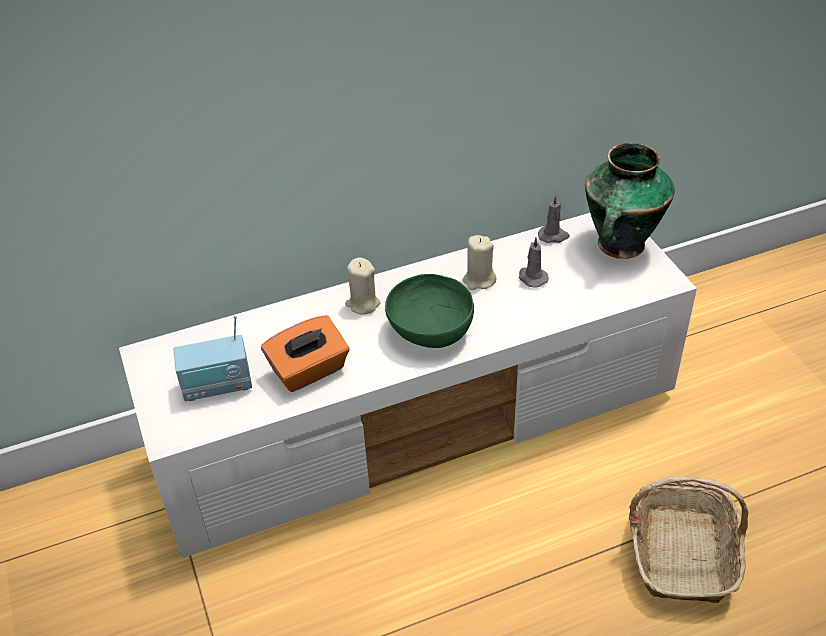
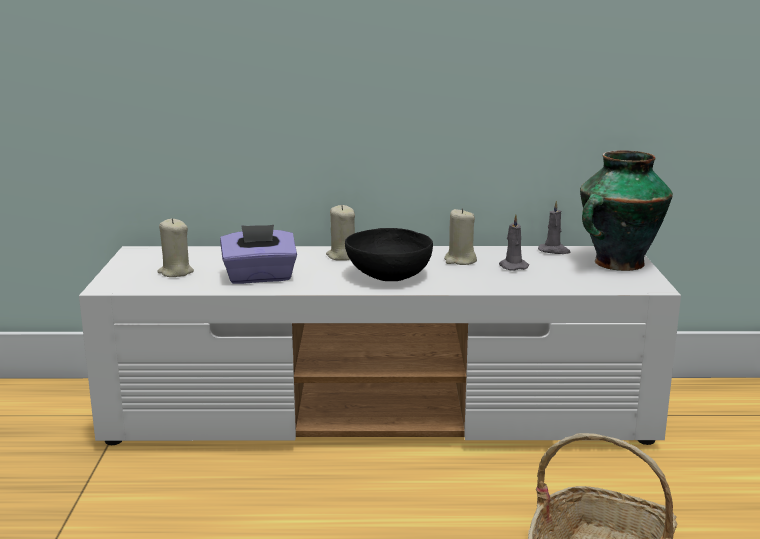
camera: 20 degrees right, 25 degrees down
(217, 386) = (175, 272): radio -> beige candle
(309, 371) = (259, 277): orange tissue box -> purple tissue box
(429, 330) = (388, 276): green bowl -> black bowl

